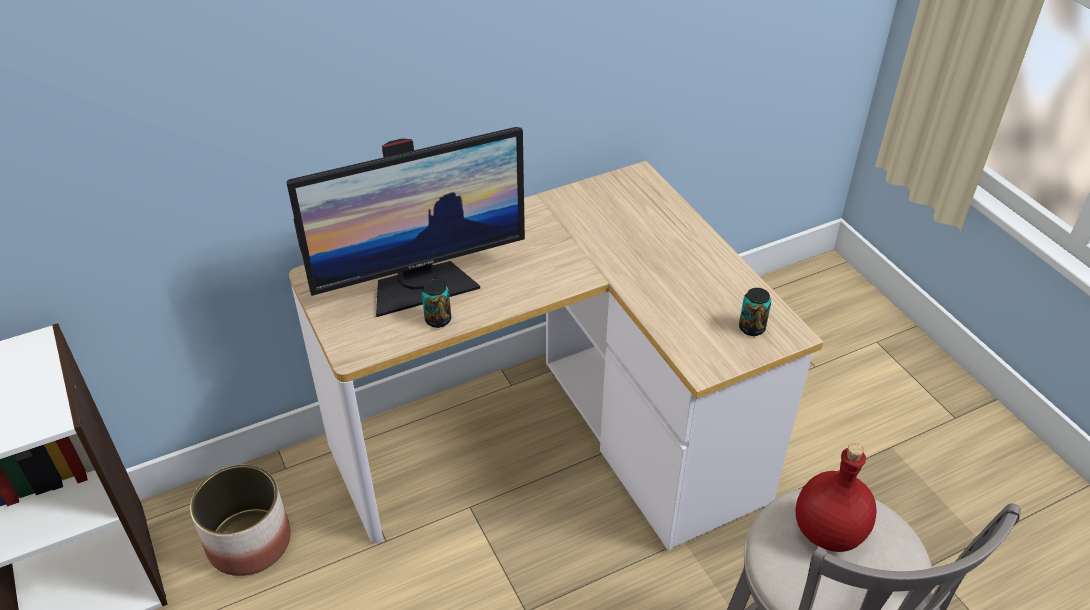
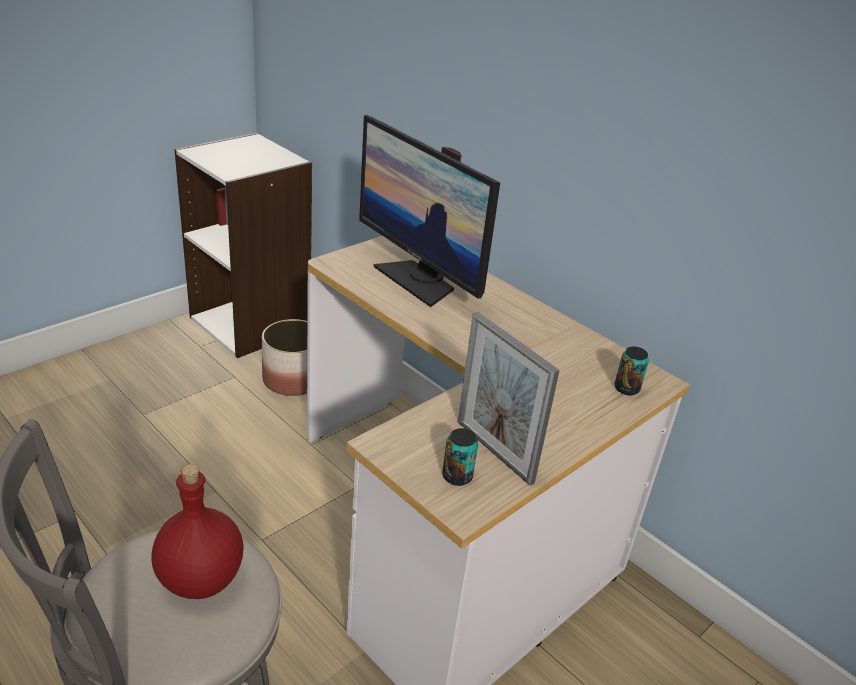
camera: 70 degrees right, 10 degrees down
(438, 320) = (382, 292): can -> can (626, 388)
(722, 298) = (494, 452): none -> picture frame

